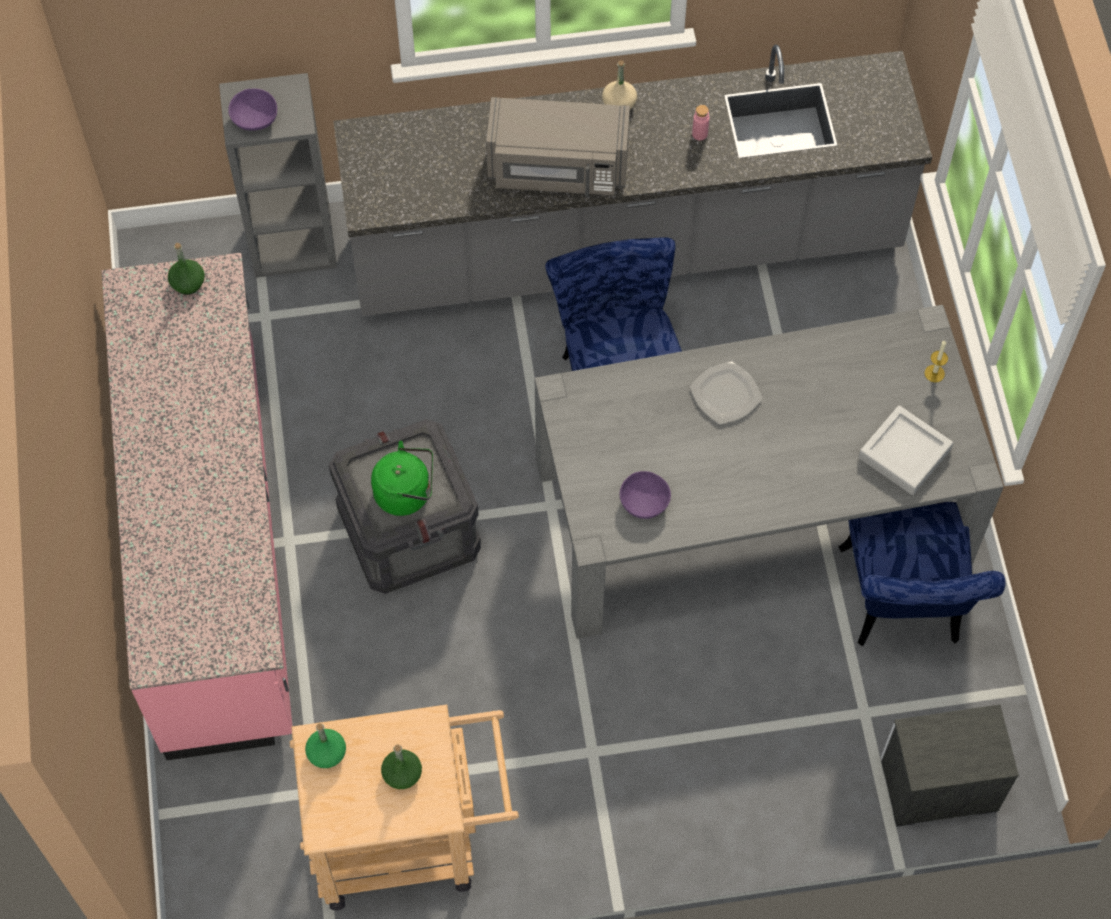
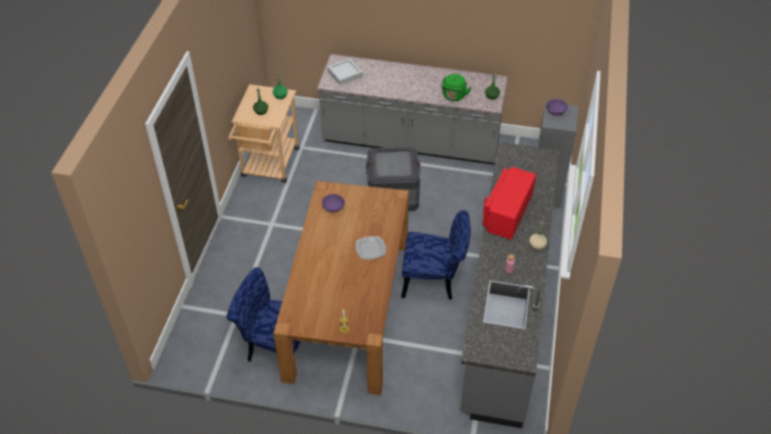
camera: 110 degrees right, 15 degrees down
(216, 548) = (411, 142): pink counter -> grey counter
(406, 493) = (388, 164): green kettle -> green kettle (453, 96)
(558, 169) = (506, 214): grey microwave -> red microwave
(751, 510) = (348, 307): grey dining table -> brown dining table
(904, 453) = (309, 302): grey tray -> grey tray (345, 74)
(936, 784) = (191, 328): nightstand -> none

